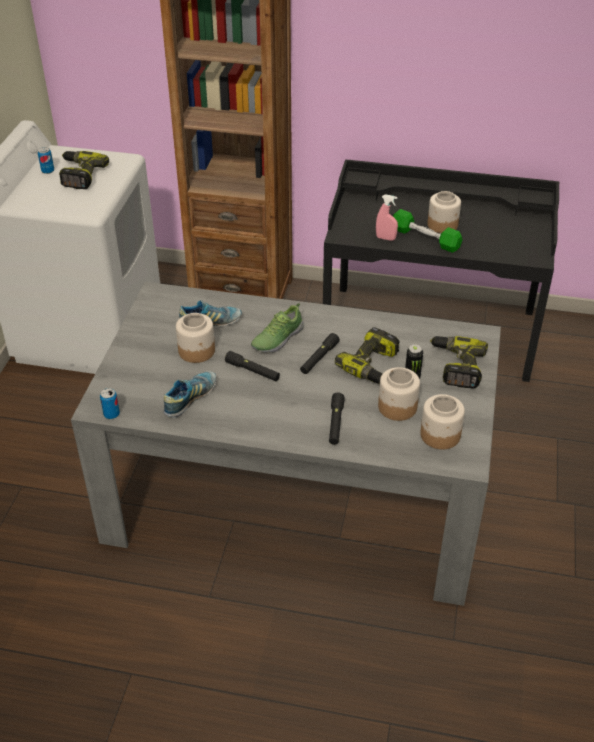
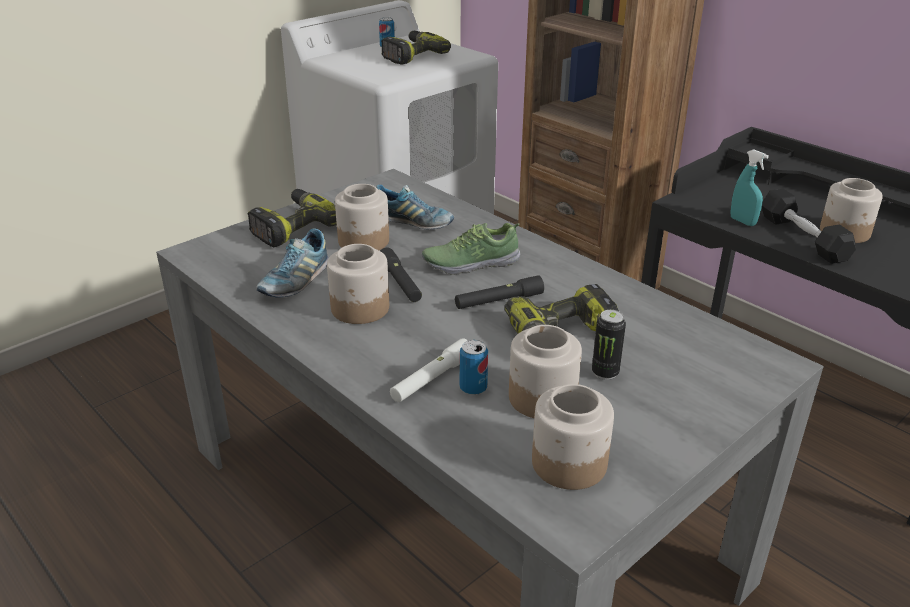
camera: 35 degrees right, 10 degrees down
(111, 414) = (198, 263): can -> can (473, 388)
(190, 398) = (295, 281): shoe -> shoe turned 135 degrees clockwise
(250, 399) = (360, 309): none -> jar
(335, 423) = (432, 379): black flashlight -> white flashlight
(385, 238) = (742, 221): pink spray bottle -> turquoise spray bottle
(425, 238) = (803, 238): green dumbbell -> black dumbbell
(456, 366) = (692, 386): power drill -> power drill (292, 227)

